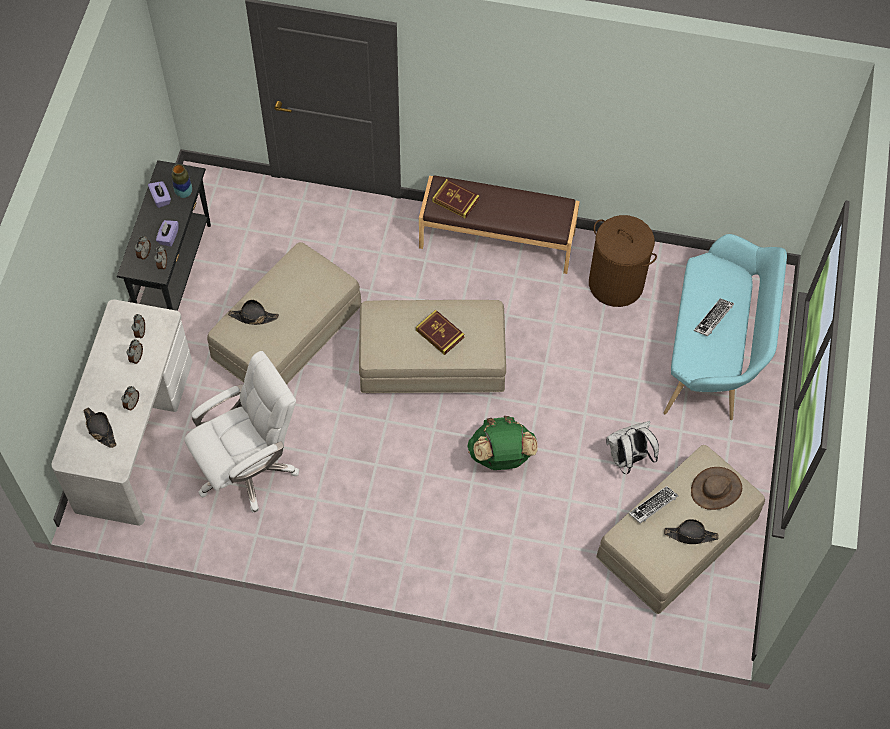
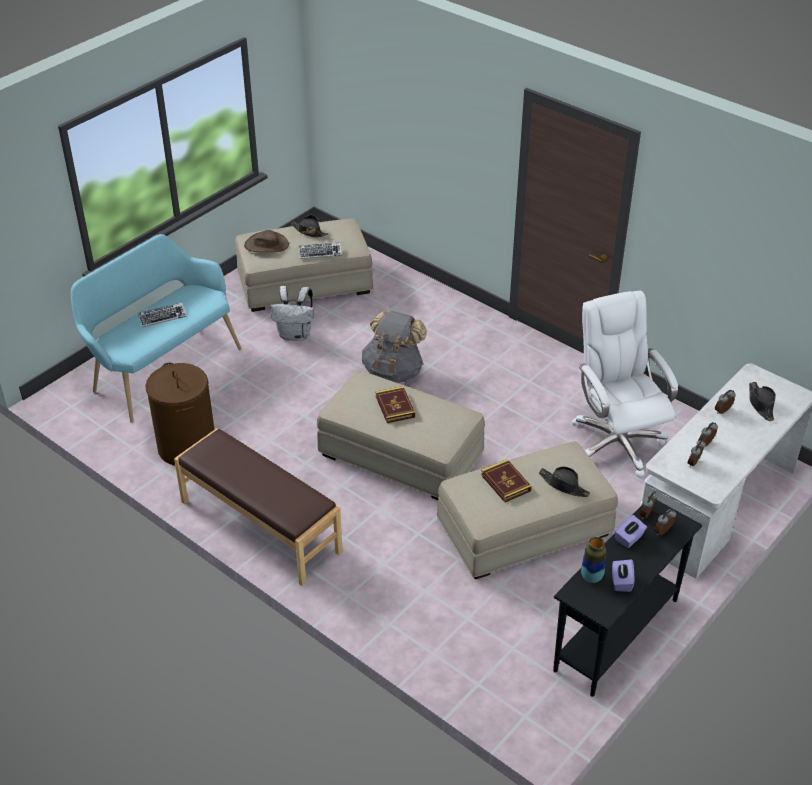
camera: 150 degrees left, 20 degrees down
(248, 469) = (617, 441): white office chair -> white office chair turned 75 degrees clockwise
(455, 200) = (292, 501): book -> book (505, 483)
(501, 456) = (393, 371): green backpack -> grey backpack

